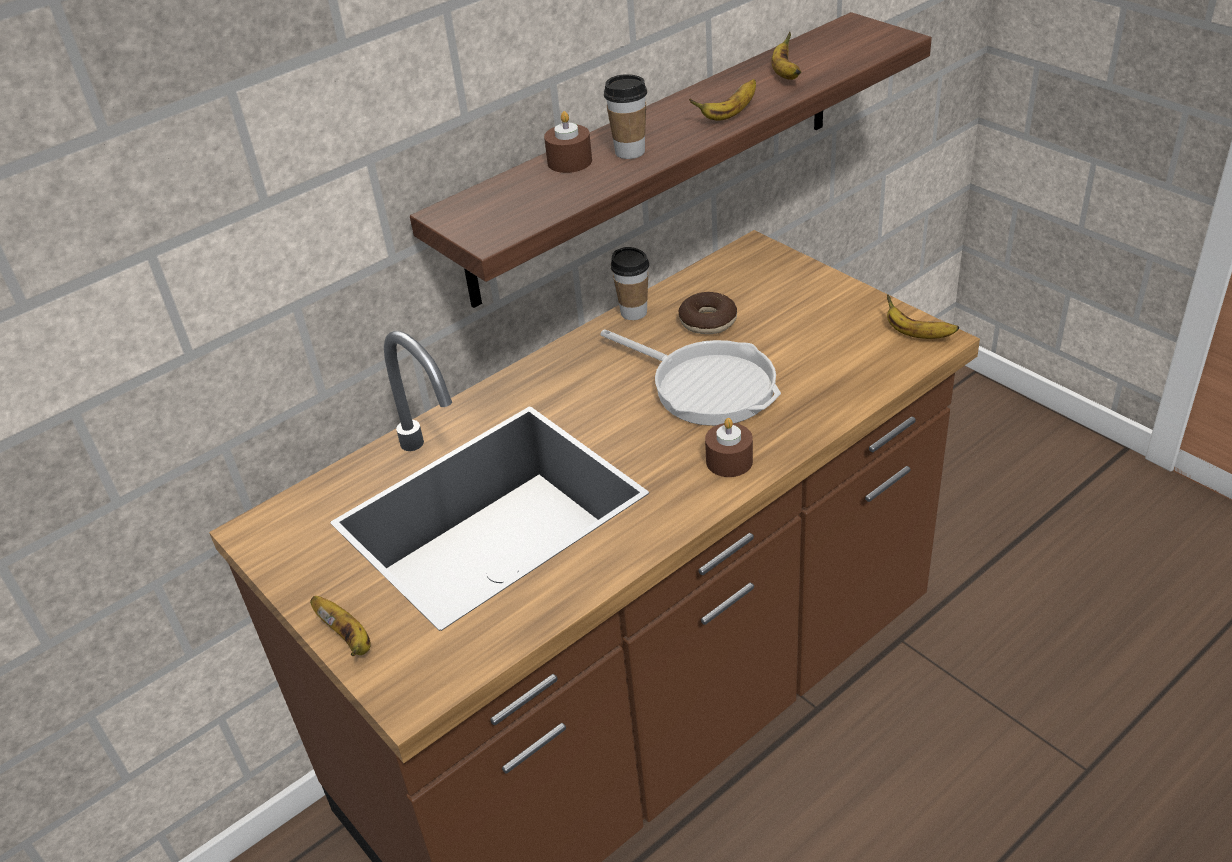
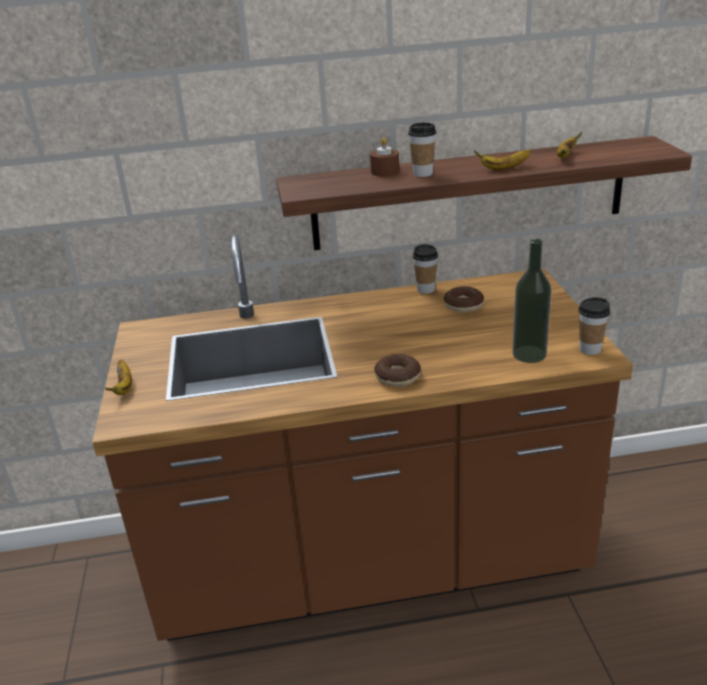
camera: 30 degrees right, 10 degrees down
(707, 386) = (427, 336): frying pan -> none
(729, 461) = (397, 377): brown candle -> donut
(855, 366) = (529, 354): none -> bottle
(916, 334) = (590, 349): banana -> cup

